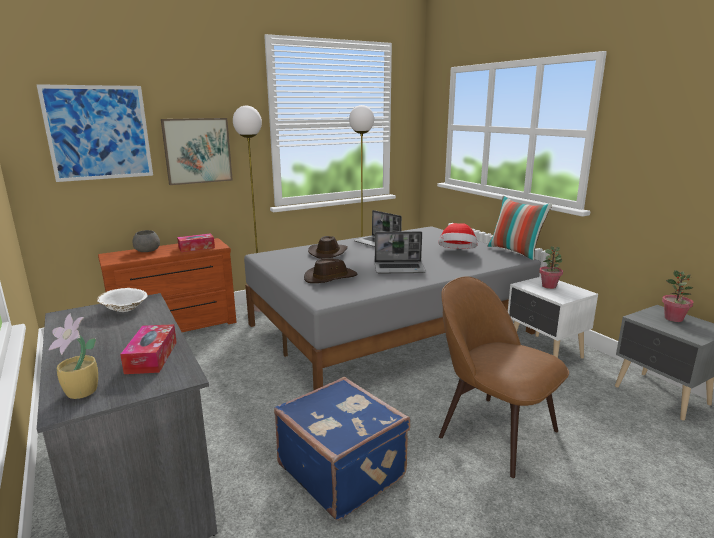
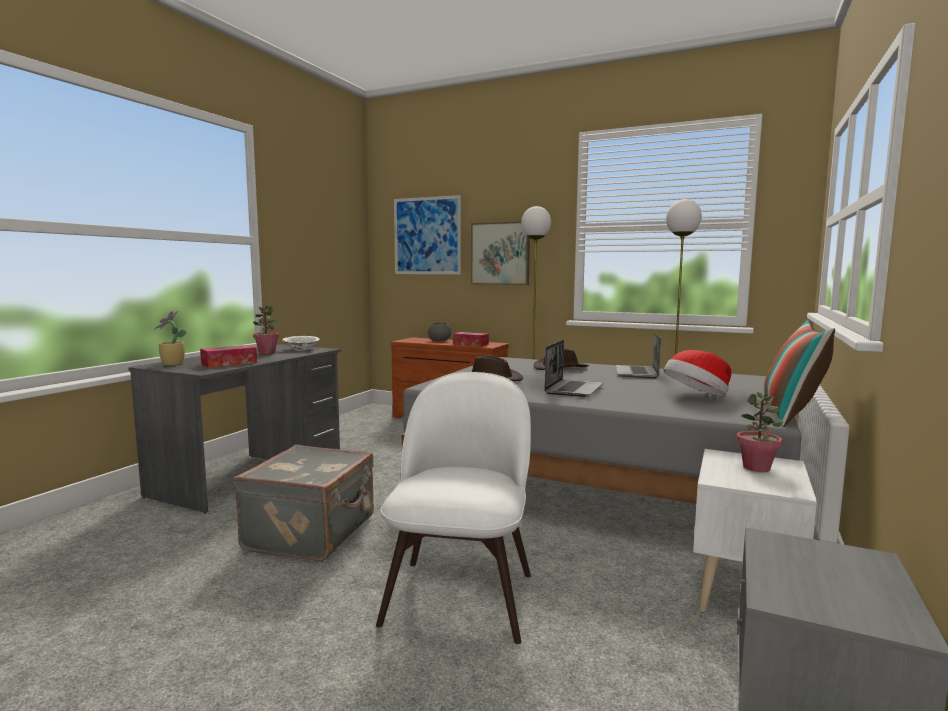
camera: 55 degrees right, 10 degrees down
(342, 470) = (313, 533): blue suitcase -> grey suitcase
(400, 268) = (573, 389): laptop -> laptop turned 120 degrees counterclockwise
(493, 431) = (461, 594): brown chair -> white chair
(673, 319) = (844, 572): potted plant -> potted plant (267, 353)

